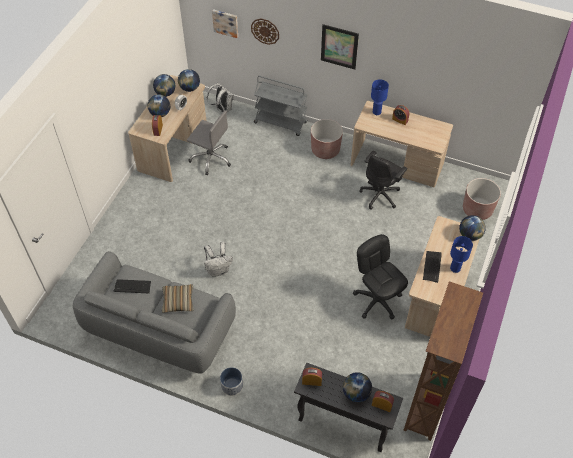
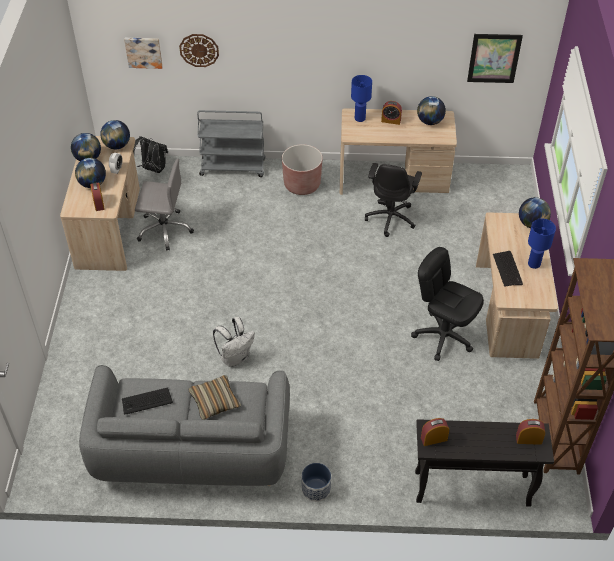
camera: 20 degrees left, 5 degrees down
(222, 109) = (152, 169): white backpack -> black backpack
(339, 46) = (300, 46): picture -> picture (494, 58)
(356, 393) = (492, 436): globe -> globe (430, 121)
(477, 209) = (507, 205): brown planter -> none

